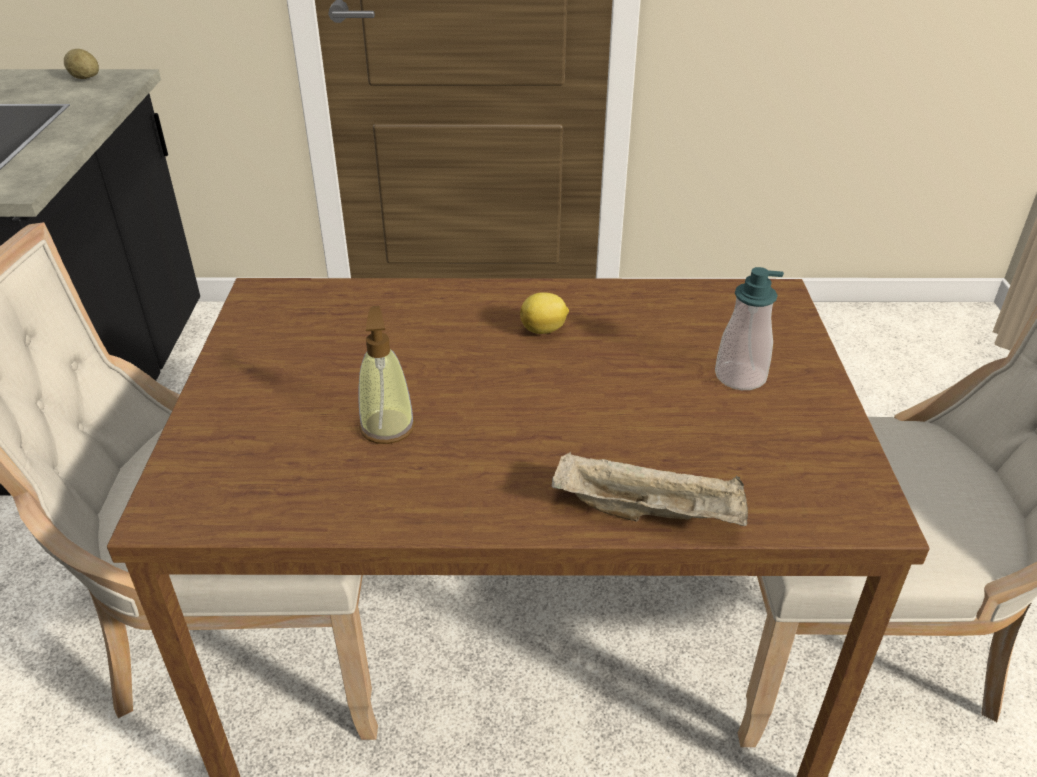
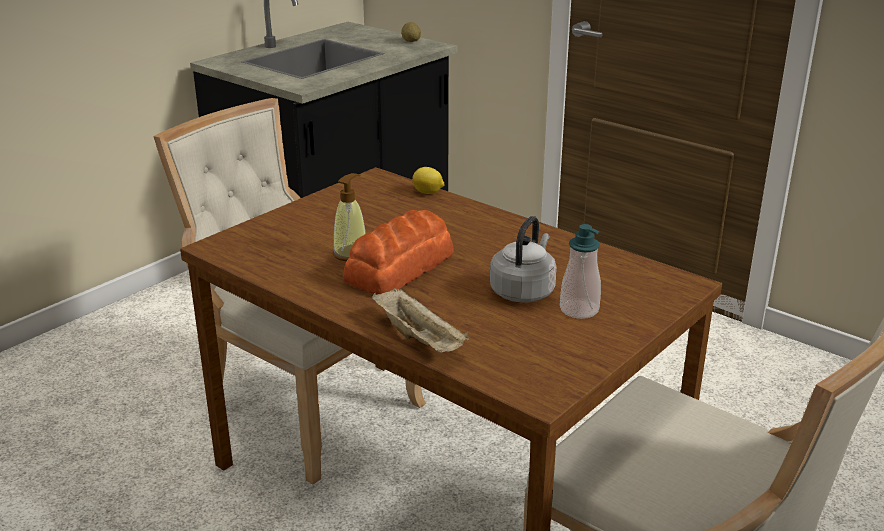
camera: 40 degrees right, 10 degrees down
(478, 415) = (401, 267): none -> bread
(544, 330) = (499, 246): lemon -> lemon (428, 192)
(655, 380) = (523, 291): none -> grey kettle

